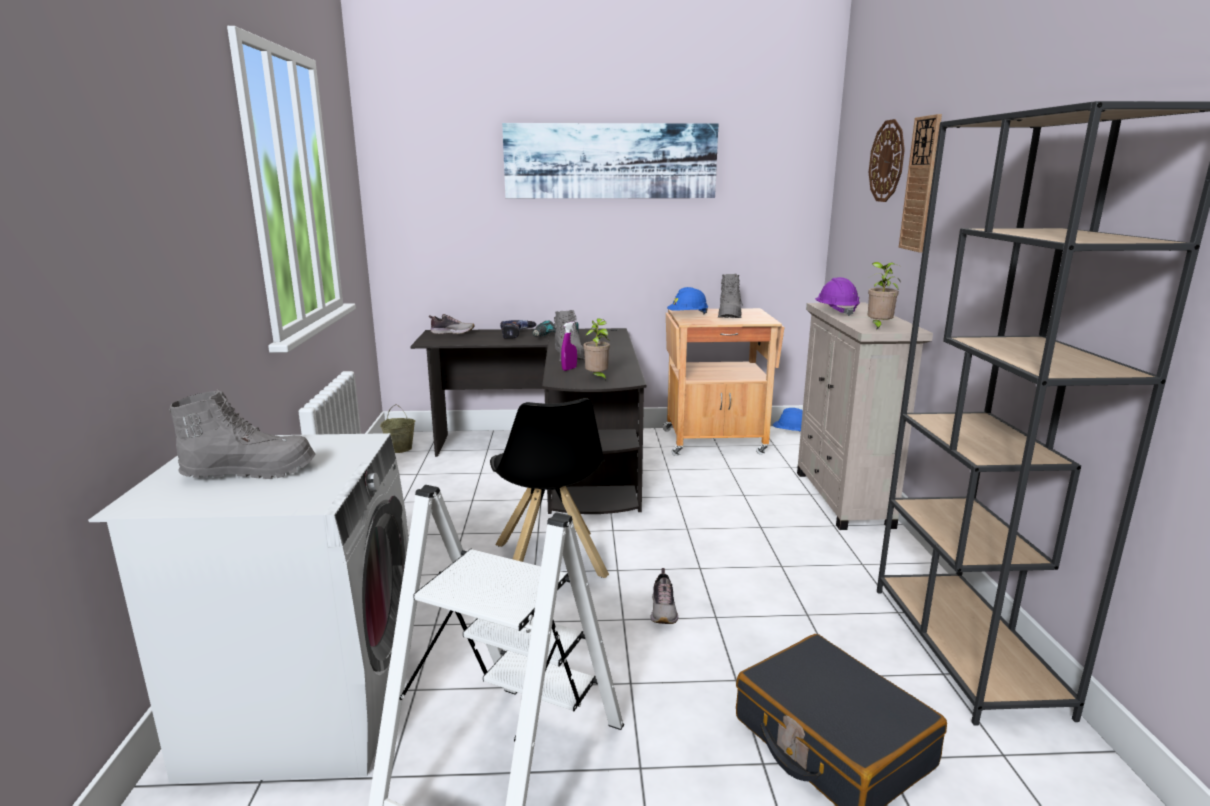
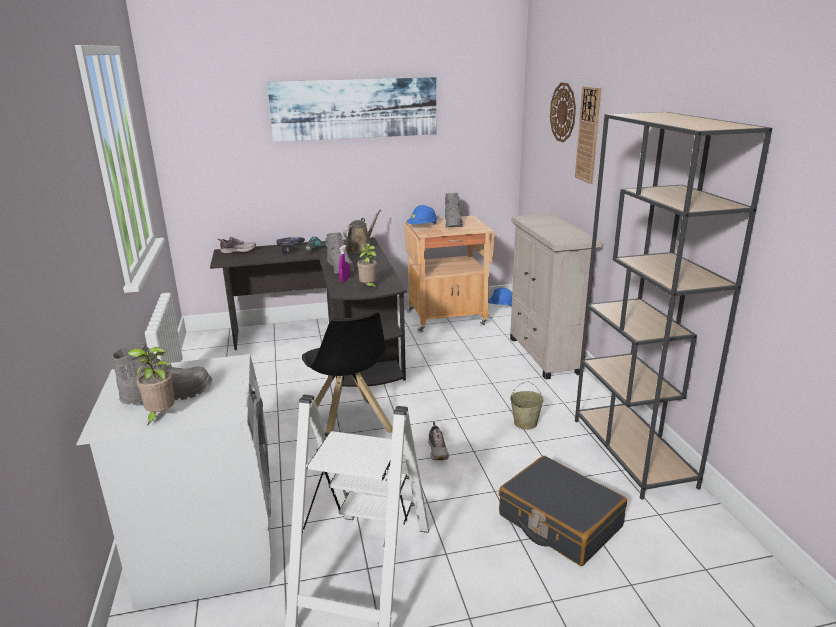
camera: 10 degrees left, 5 degrees up
(400, 448) = (204, 346): beige bucket -> beige bucket (525, 423)
(603, 339) = (360, 249): none -> brown watering can
(836, 312) = (534, 225): purple hard hat -> none
(878, 327) = (565, 238): potted plant -> potted plant (160, 416)

